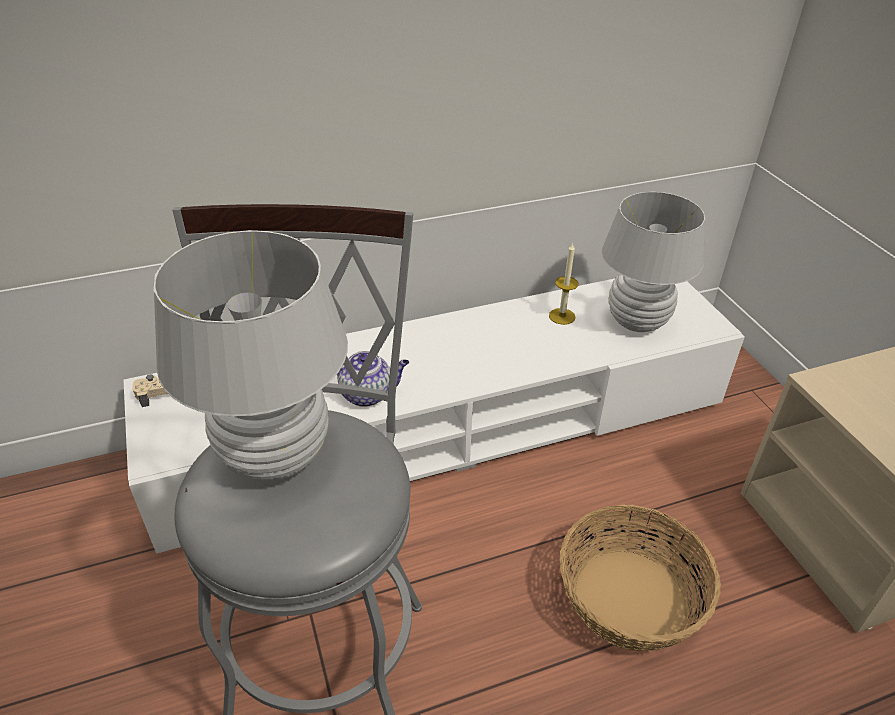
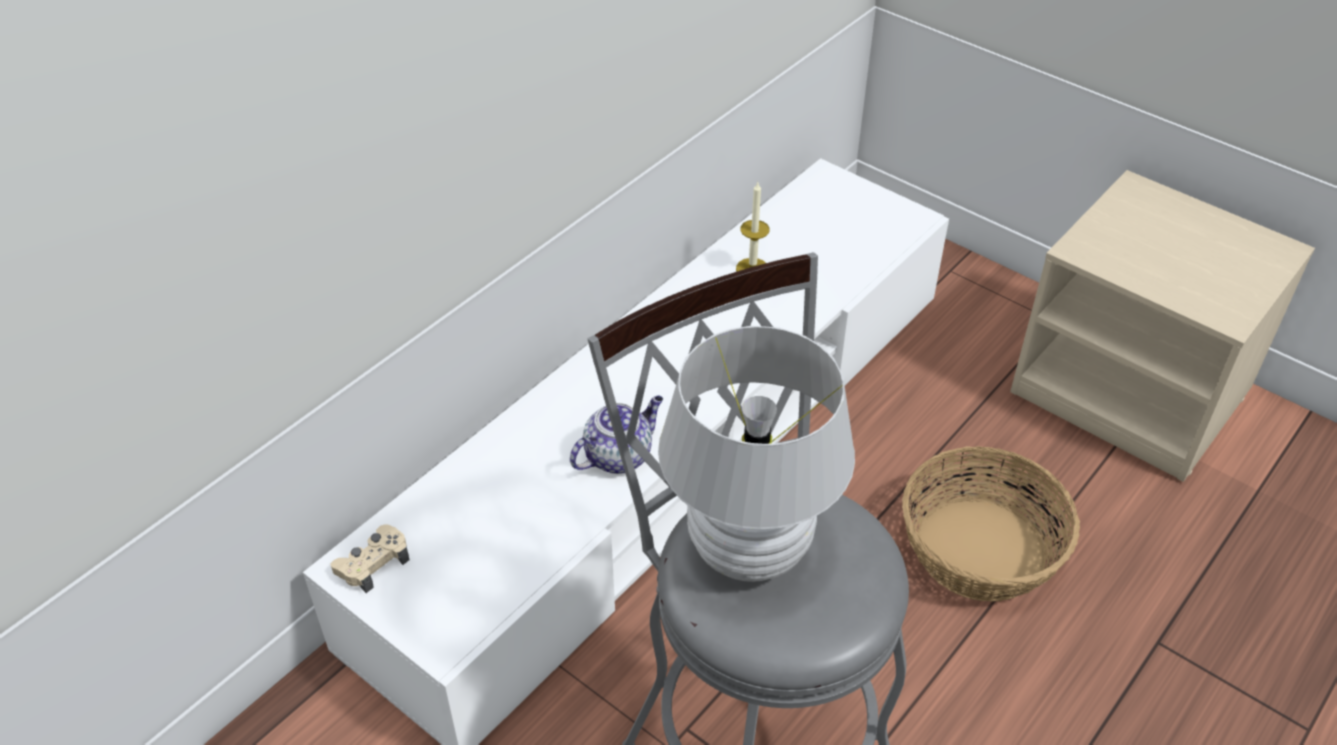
camera: 30 degrees left, 5 degrees up
(637, 321) = (834, 243): white table lamp -> none

